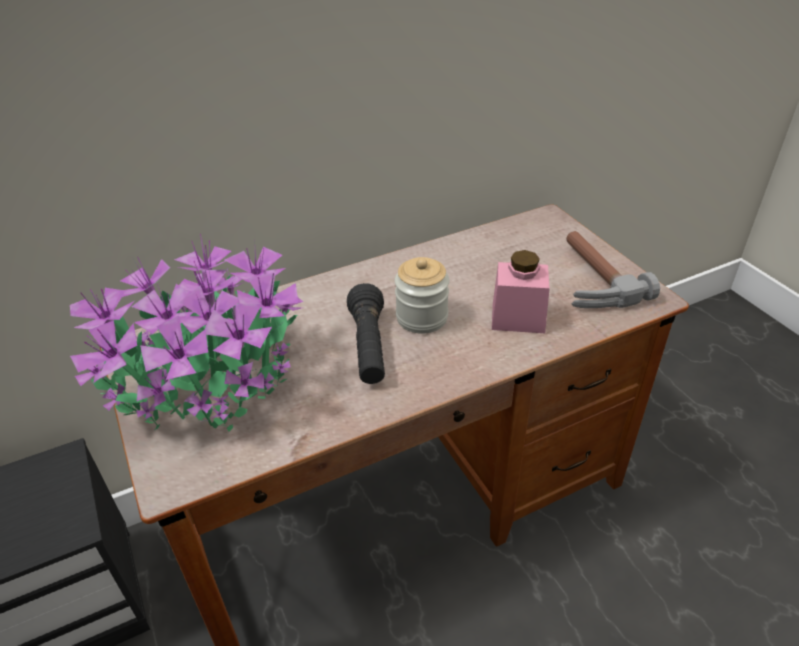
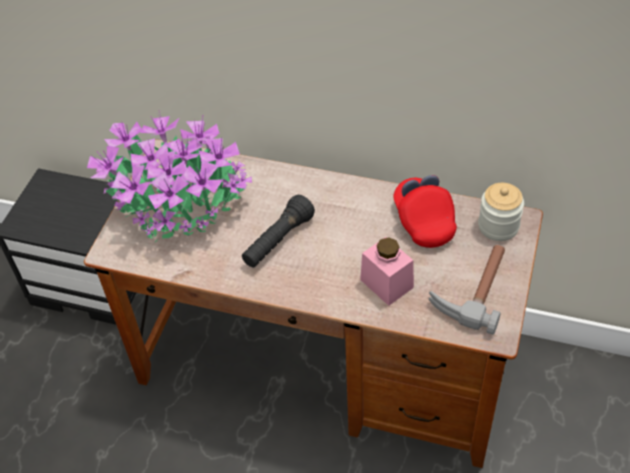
camera: 45 degrees right, 10 degrees up
(422, 317) = (330, 242): jar -> jar (498, 226)
(479, 257) = (423, 221): none -> red cap

